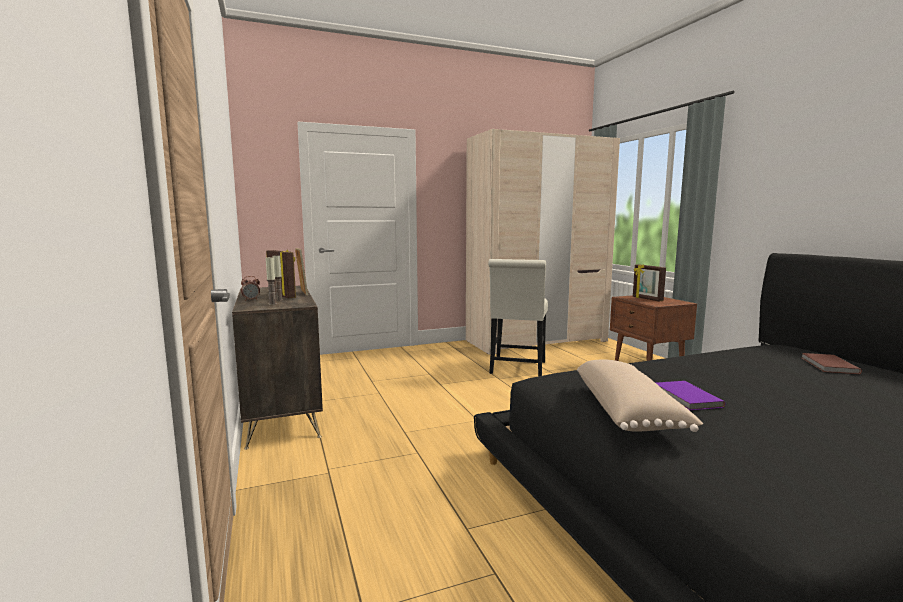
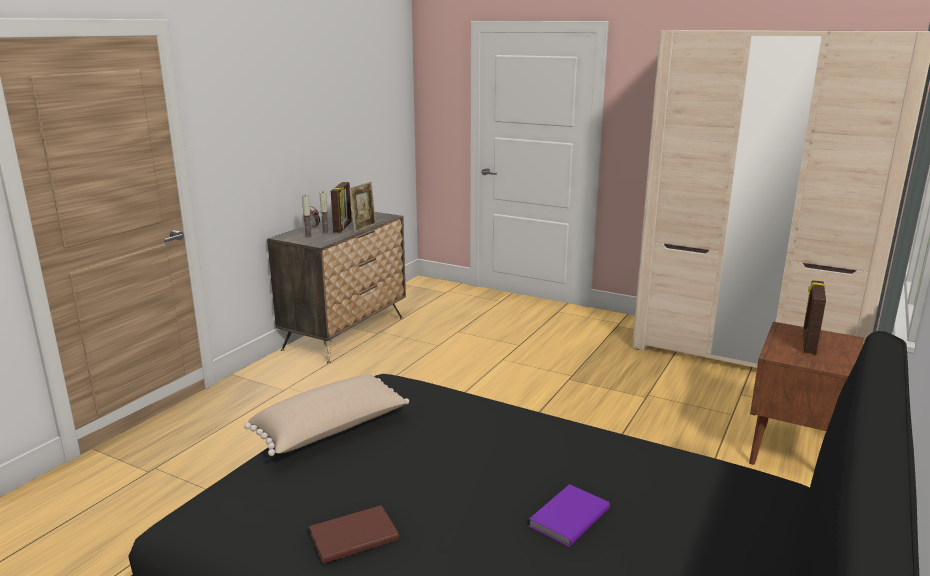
camera: 50 degrees right, 10 degrees up
(517, 369) = (616, 377): white chair -> none
(686, 398) = (399, 448): purple book -> purple book (567, 517)
(828, 365) = (680, 523): brown book -> brown book (352, 536)

